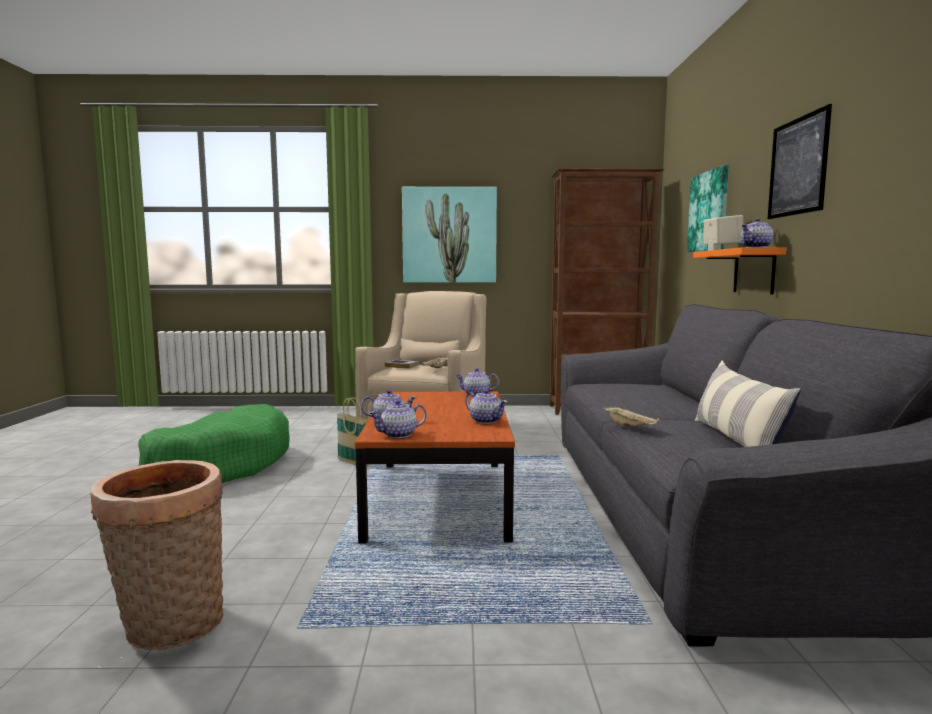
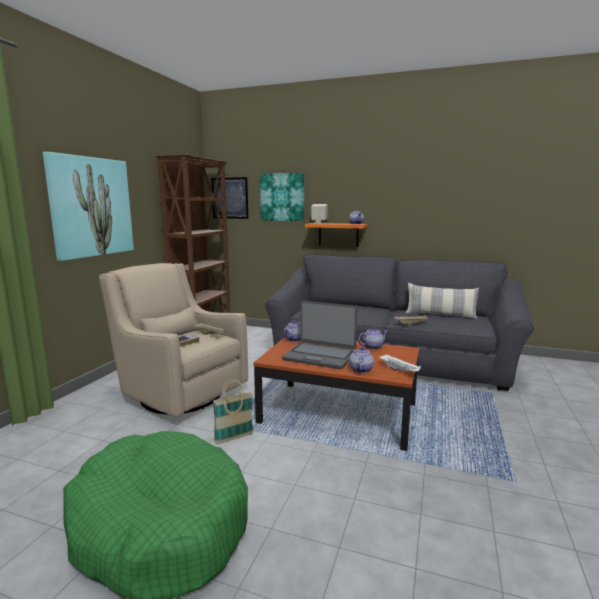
camera: 70 degrees left, 5 degrees up
(170, 628) = (527, 537): basket -> none
(398, 435) = (399, 370): teapot -> white tray
(423, 406) = (320, 356): none -> laptop
(798, 166) = (373, 185): picture -> picture (230, 198)

